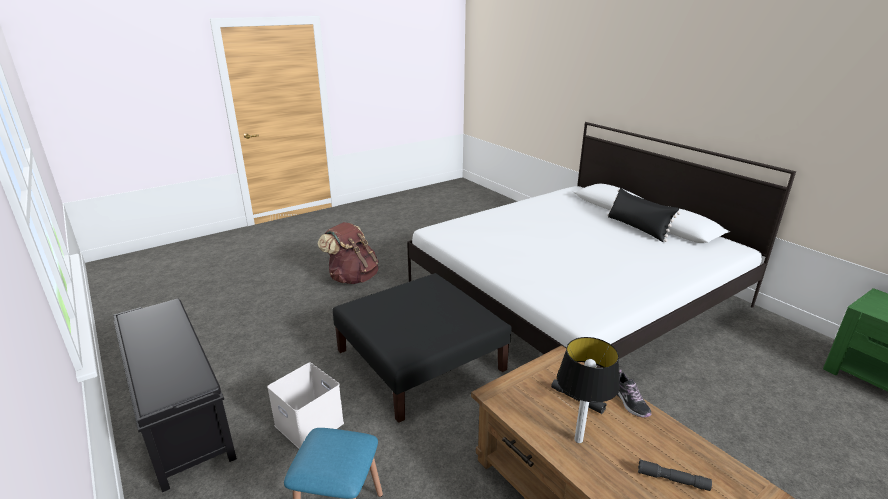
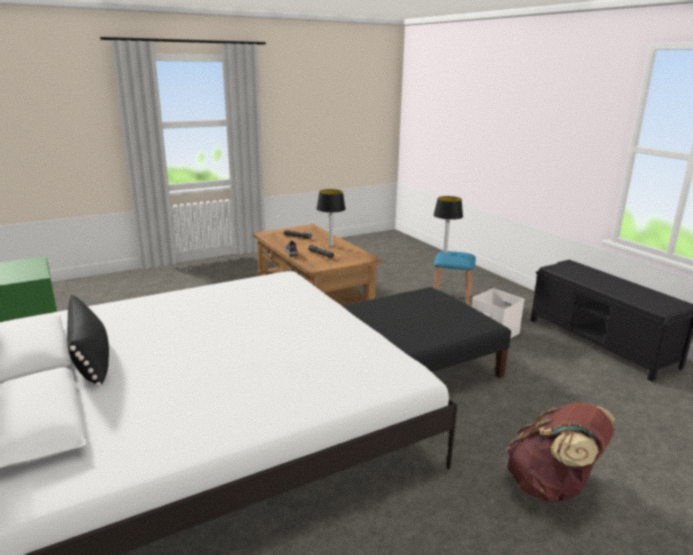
camera: 175 degrees left, 5 degrees down
(349, 459) = (445, 252): none -> table lamp

